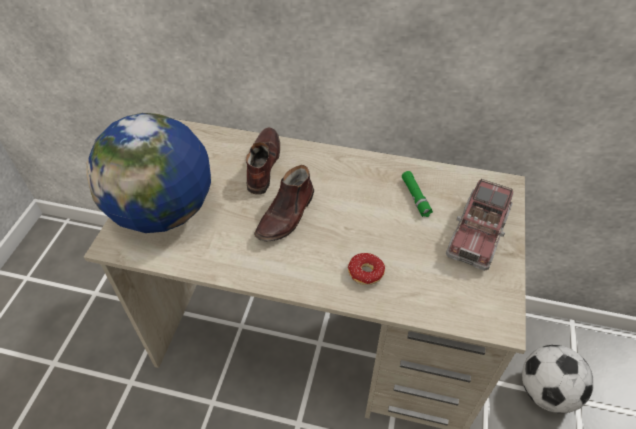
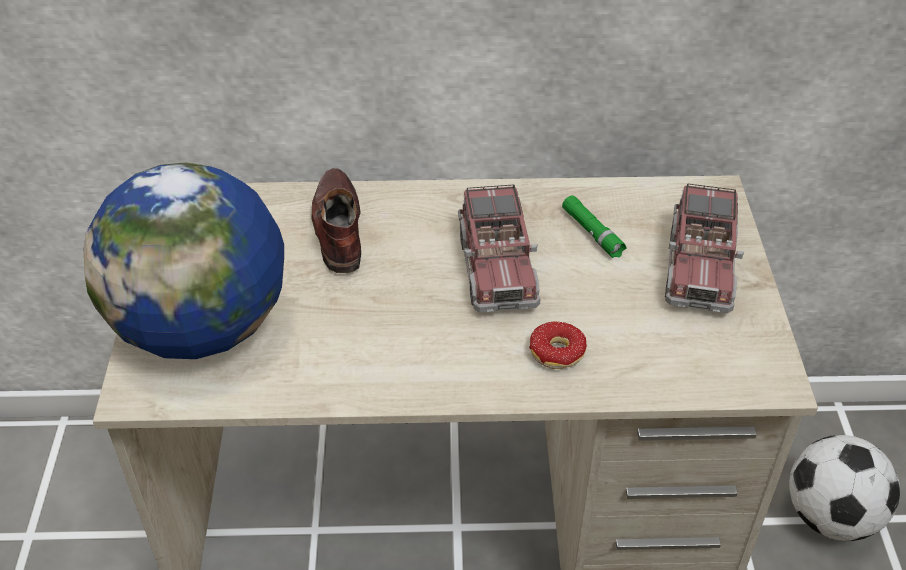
camera: 15 degrees left, 5 degrees down
(286, 215) = (405, 295): brown shoe -> none
(348, 208) = (497, 267): none -> toy truck

